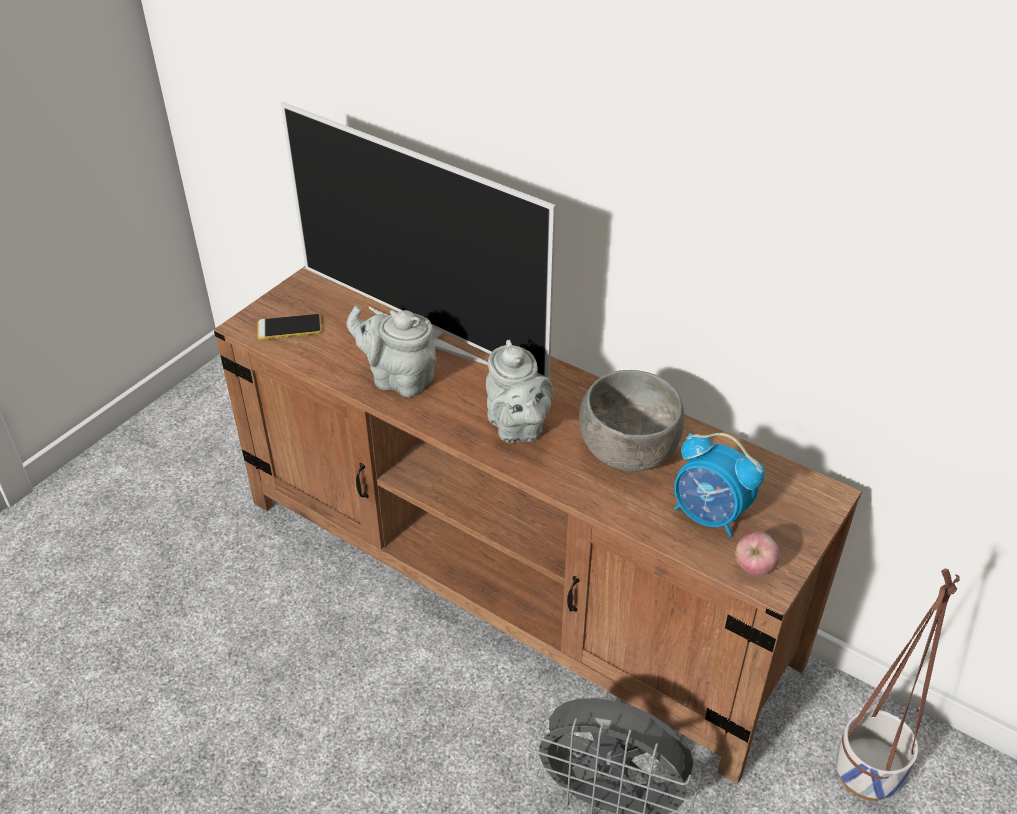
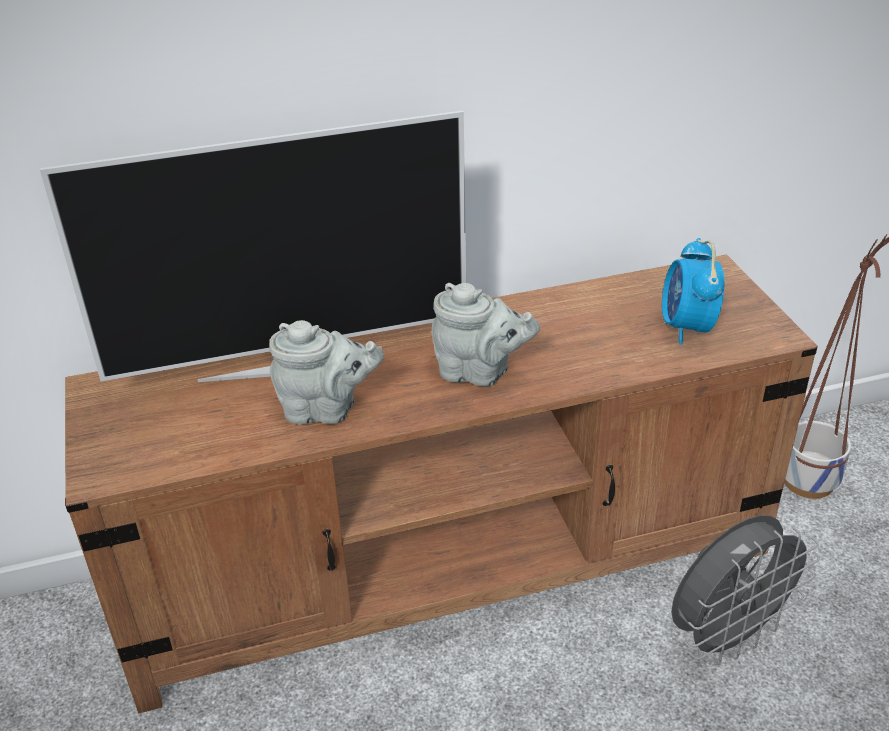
camera: 50 degrees left, 5 degrees down
(289, 327) = (148, 446): phone -> none
(398, 379) = (326, 409): grey teapot -> grey teapot turned 150 degrees counterclockwise
(626, 453) = (576, 332): grey bowl -> none
(709, 516) = (687, 328): alarm clock -> alarm clock turned 105 degrees clockwise
(753, 568) = (761, 335): apple -> none

